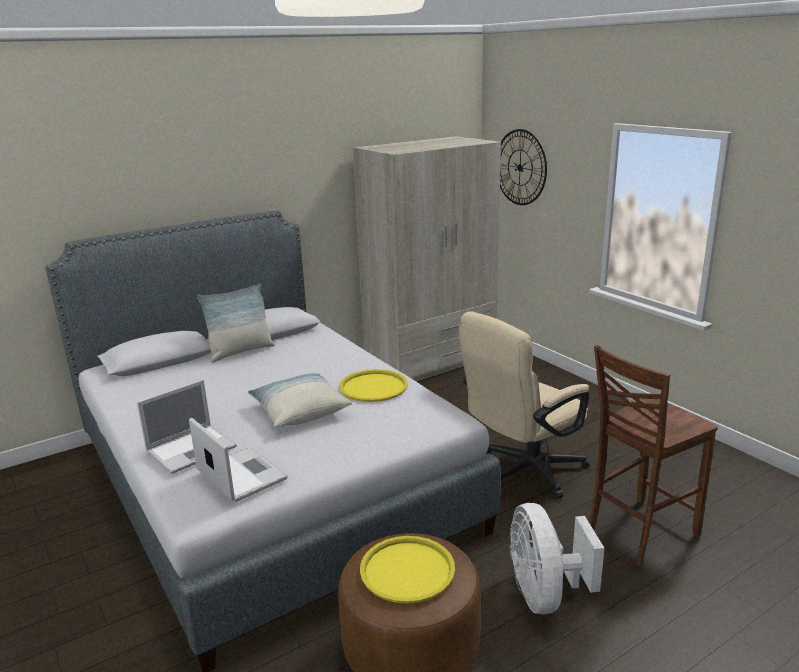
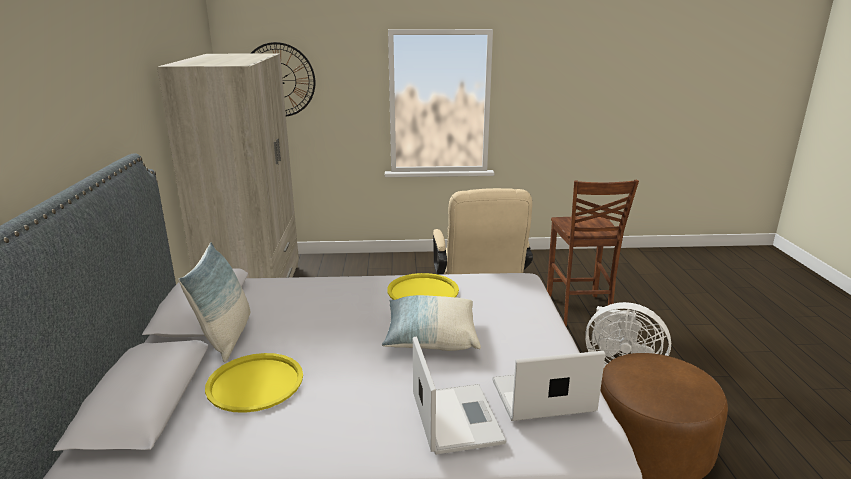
camera: 60 degrees left, 0 degrees up
(407, 570) = (663, 379): yellow tray -> yellow tray (255, 383)

